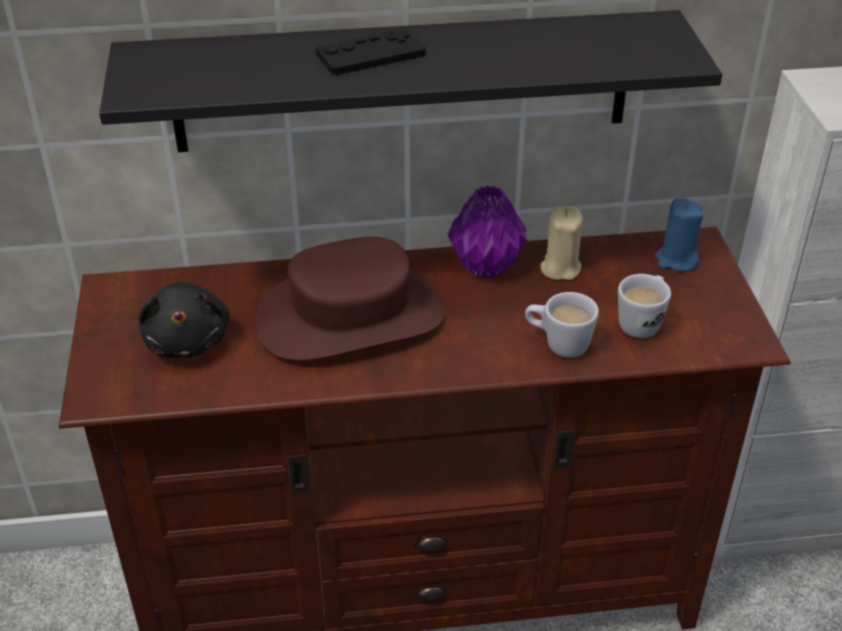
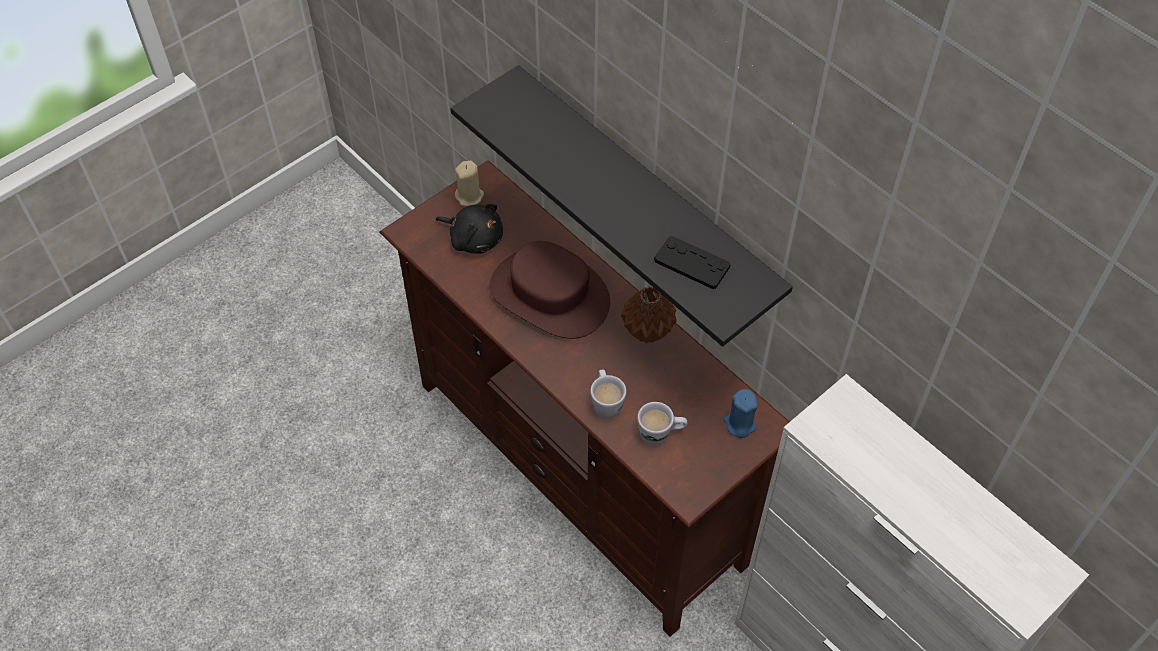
camera: 55 degrees right, 15 degrees up
(188, 340) = (474, 238): black plush toy -> black plush toy turned 105 degrees counterclockwise
(370, 54) = (599, 174): black game controller -> black game controller (691, 263)
(487, 267) = (648, 332): purple vase -> brown vase
(560, 268) = (678, 368): beige candle -> beige candle (469, 196)

